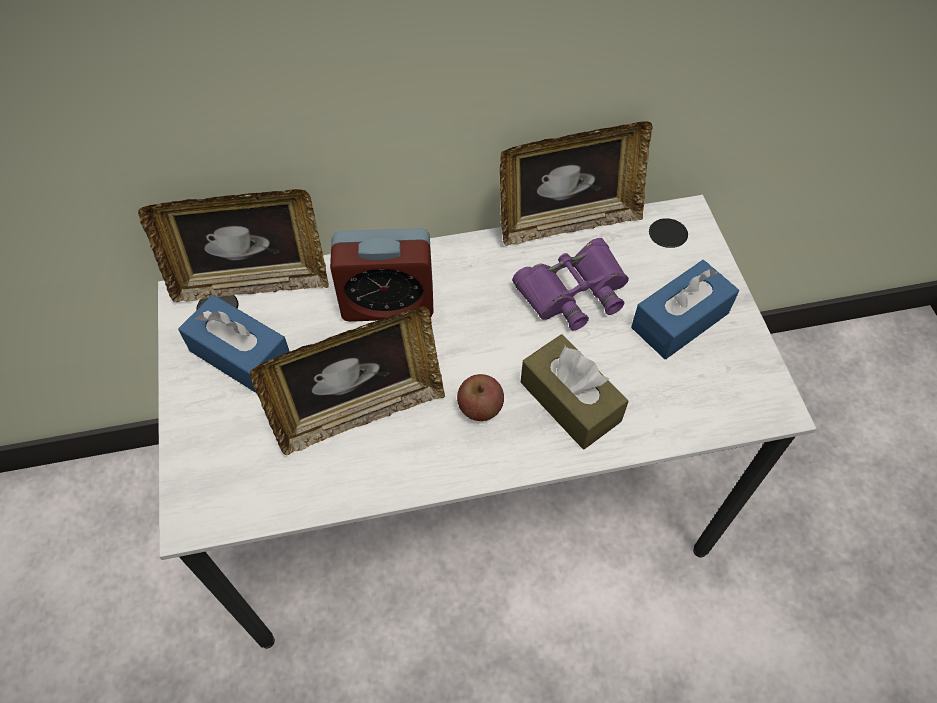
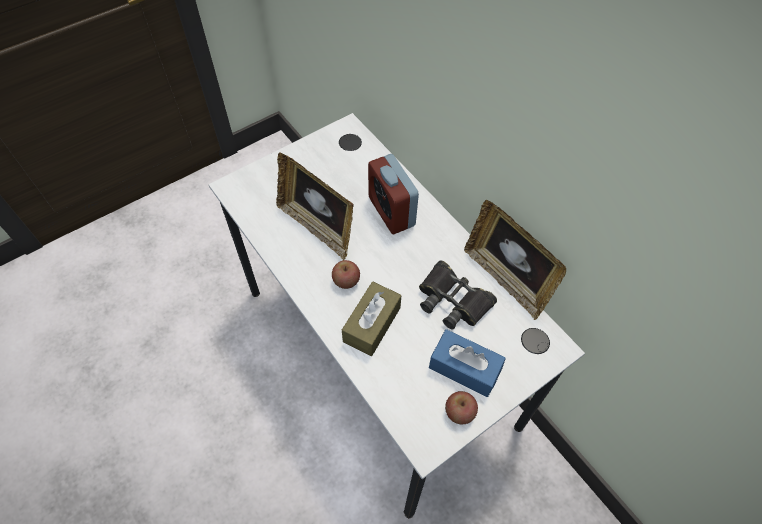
camera: 65 degrees right, 0 degrees up
(241, 355) = (326, 164): blue tissue box -> none
(252, 282) = (371, 148): picture frame -> none
(573, 291) = (453, 300): purple binoculars -> black binoculars
(739, 351) = (459, 412): none -> apple

